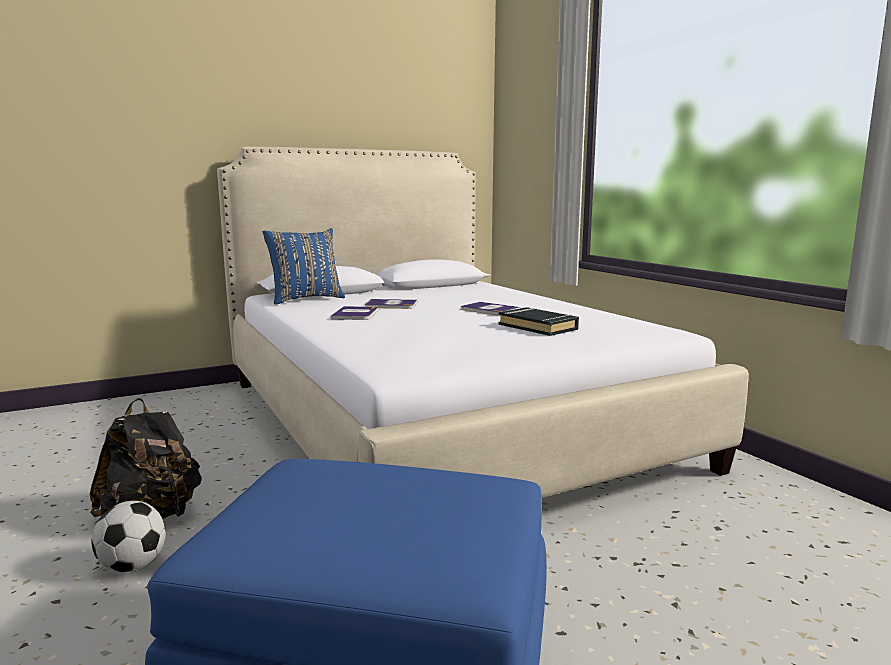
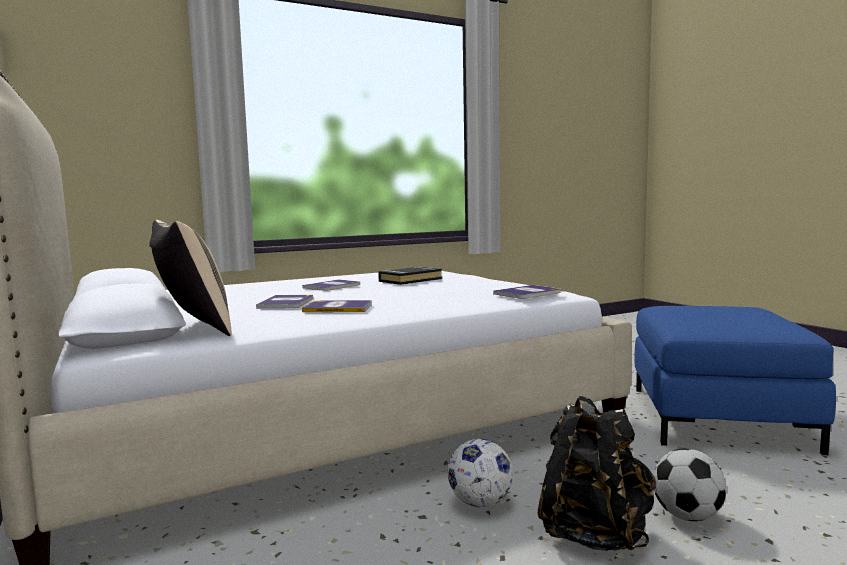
camera: 90 degrees left, 5 degrees down
(233, 477) = (480, 503): none -> football
(305, 299) = (192, 329): blue pillow -> beige pillow
(382, 354) = (528, 293): none -> book

